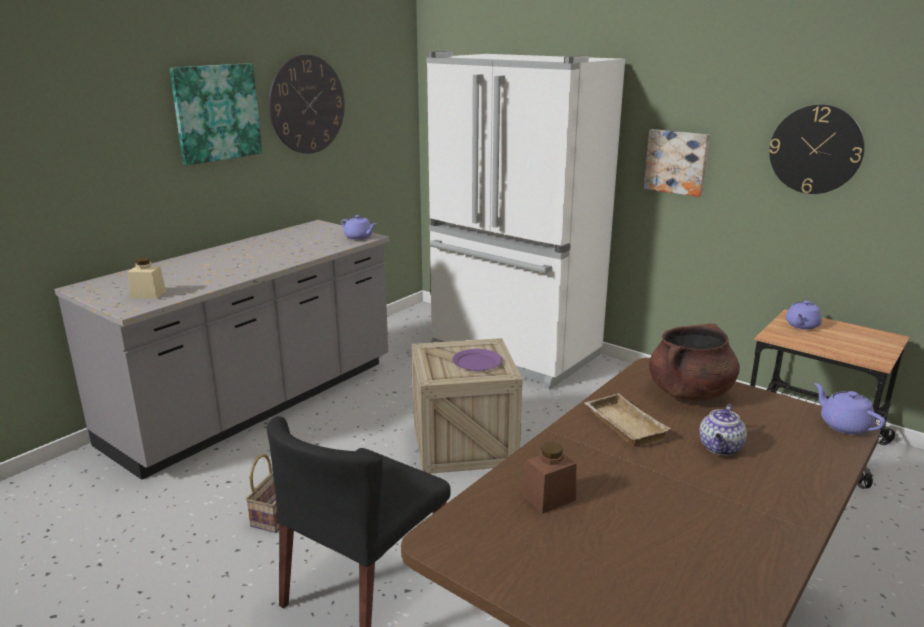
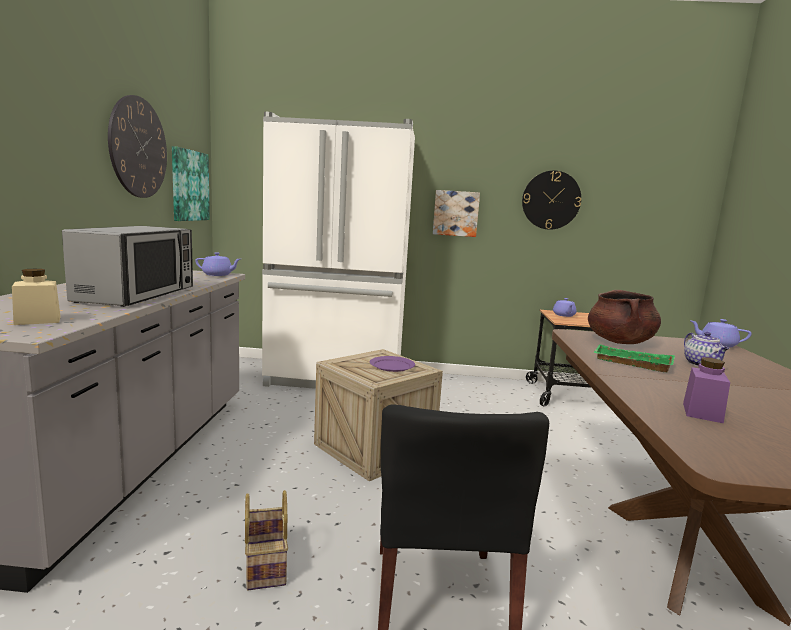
camera: 35 degrees left, 10 degrees down
(216, 113) = (60, 128): picture -> picture (189, 185)
(249, 266) = (138, 294): none -> microwave
(549, 498) = (702, 412): brown jar -> purple jar
(622, 425) = (630, 363): beige tray -> green tray

